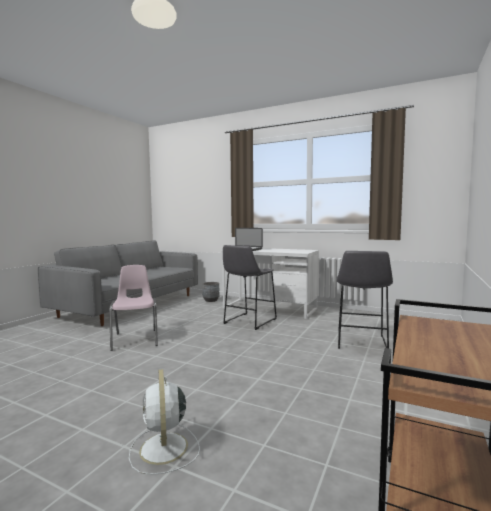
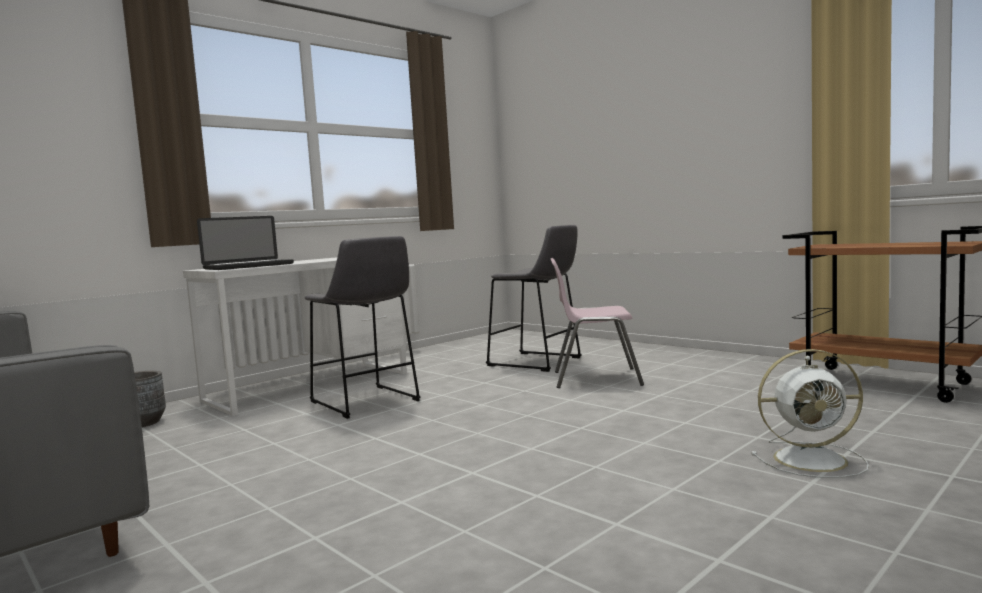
camera: 70 degrees left, 0 degrees up
(136, 339) = (334, 496): pink chair -> pink chair (595, 378)

